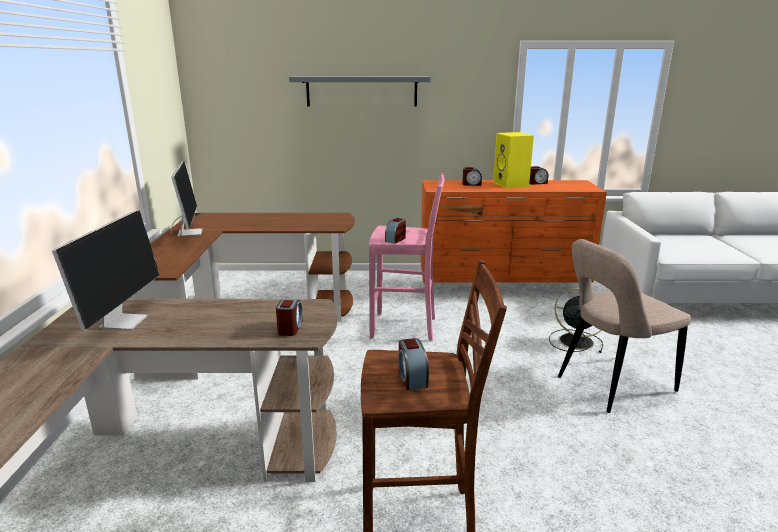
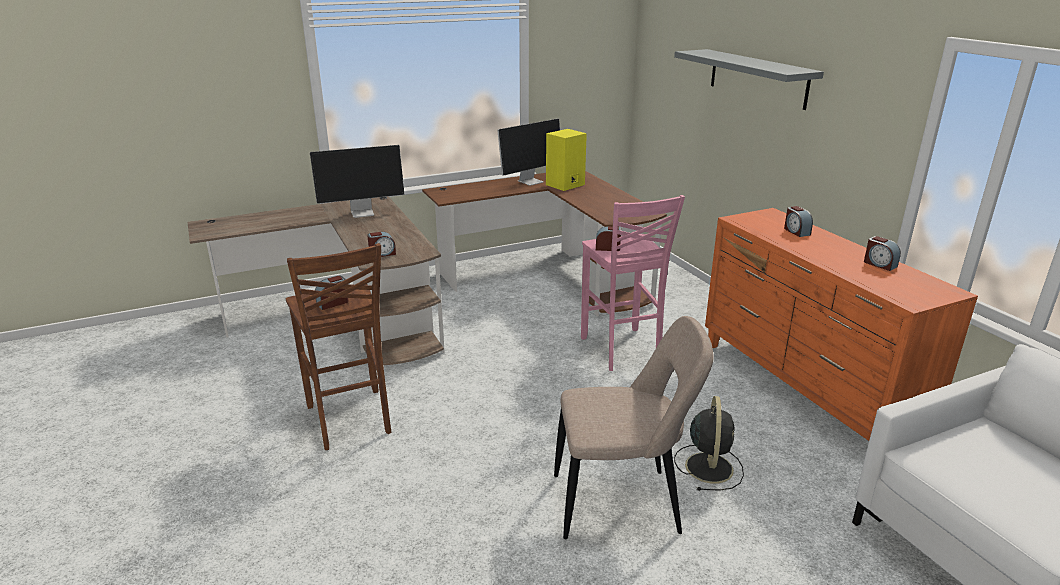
camera: 65 degrees right, 5 degrees up
(511, 184) = (837, 251): yellow speaker -> yellow speaker (565, 185)
(611, 385) = (622, 504): beige chair -> beige chair turned 135 degrees clockwise

